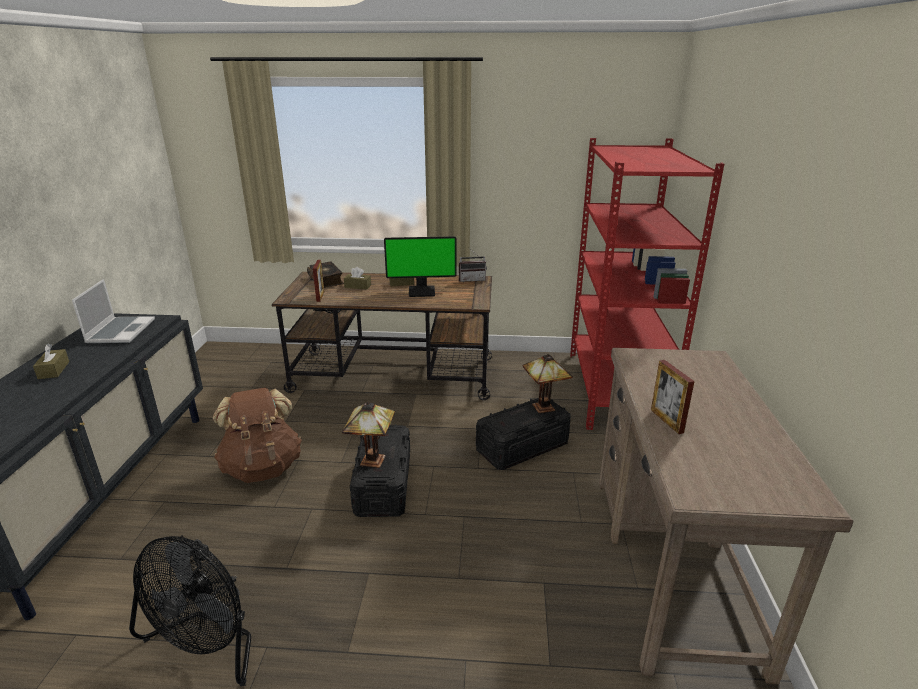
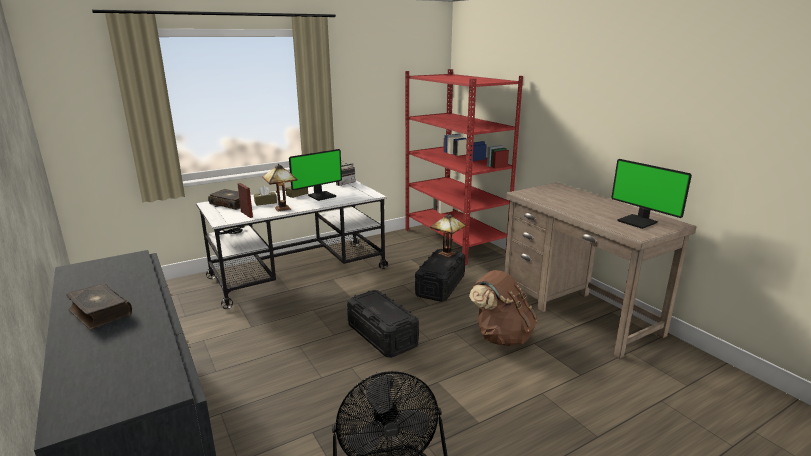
camera: 35 degrees left, 5 degrees down
(54, 370) = (99, 313): brown tissue box -> book
(120, 331) = (109, 273): laptop -> none
(262, 467) = (276, 360): brown backpack -> brown backpack (501, 336)
(373, 462) = (385, 314): table lamp -> table lamp (283, 208)
(393, 375) = (299, 273): brown desk -> white desk
(666, 421) = (584, 214): picture frame -> none
(739, 469) = (638, 222): none -> monitor

